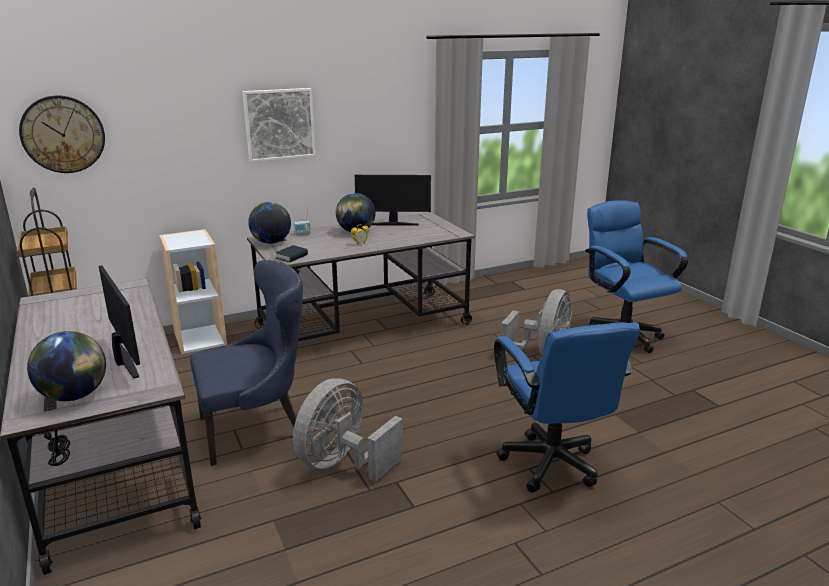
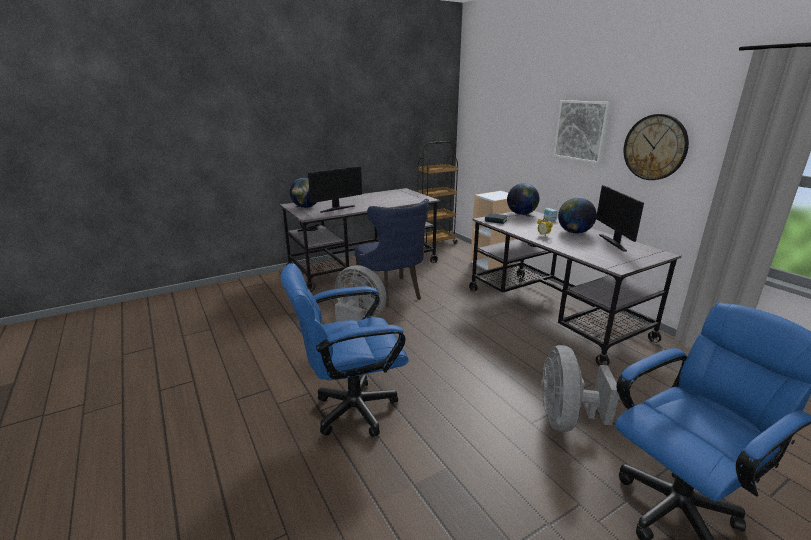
camera: 85 degrees right, 0 degrees up
(63, 134) = (478, 117): wall clock -> wall clock (655, 147)
(542, 353) = (566, 419): grey fan -> grey fan turned 75 degrees clockwise

